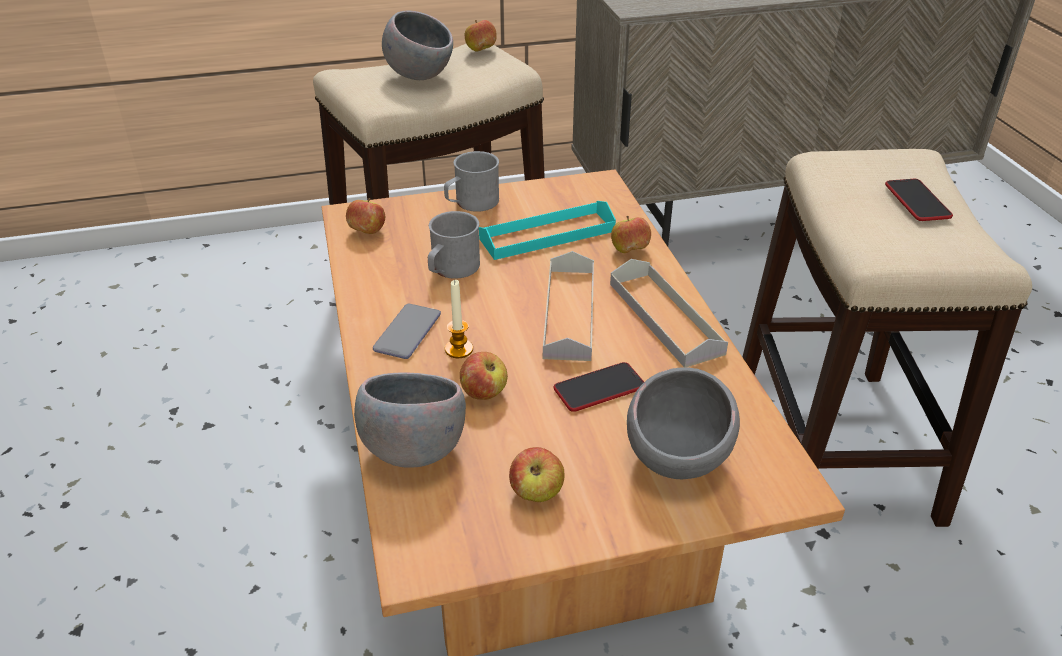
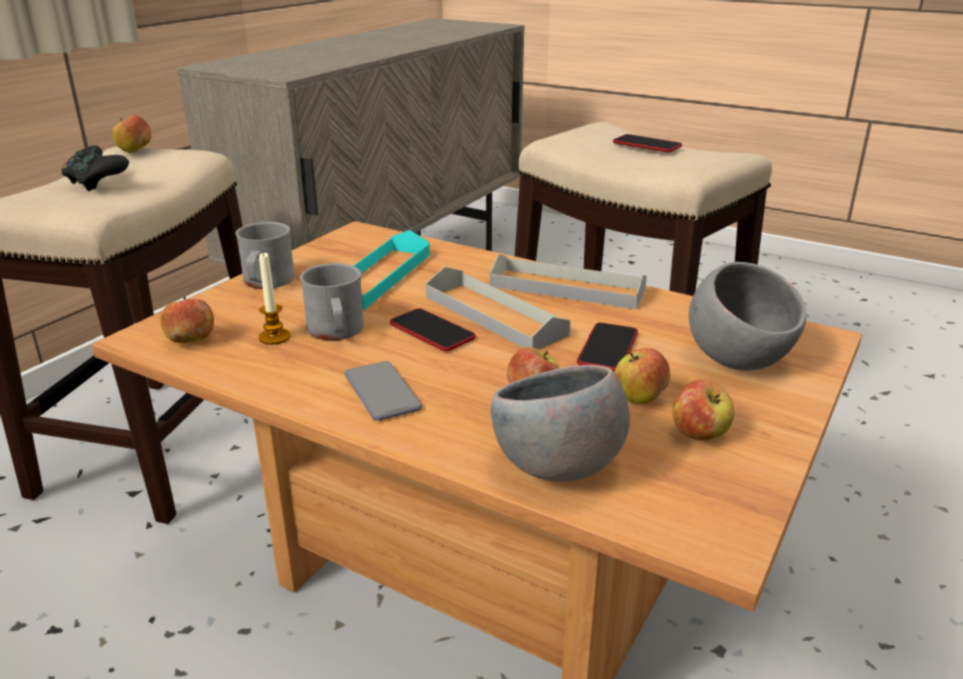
camera: 45 degrees left, 10 degrees down
(419, 76) = (96, 184): grey bowl -> black game controller
(459, 349) = (452, 380): candle -> candle (274, 337)
(507, 302) = (432, 331): none -> phone
(629, 250) = (464, 262): apple -> apple (639, 398)

